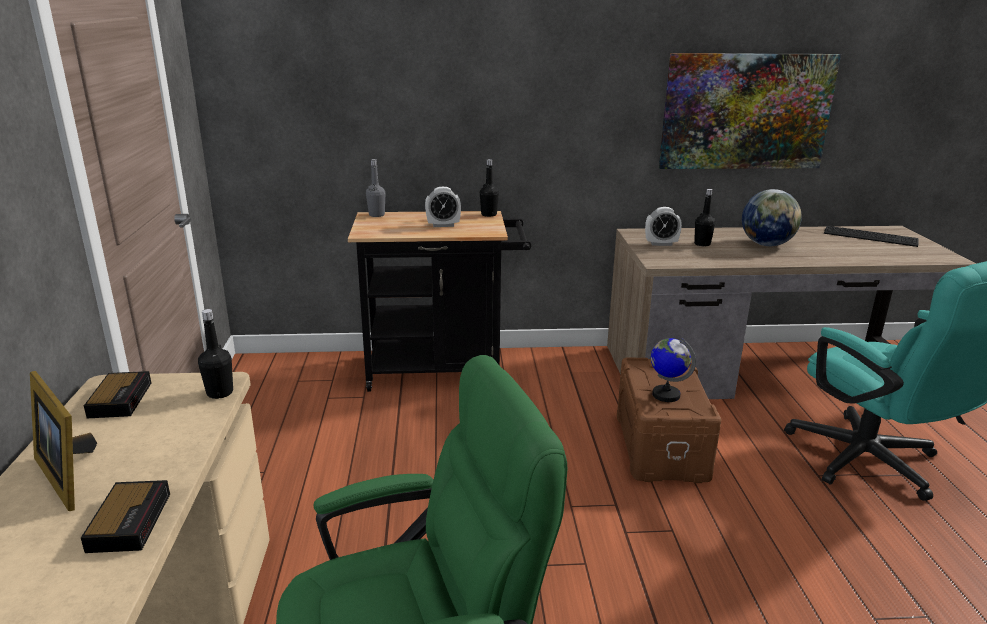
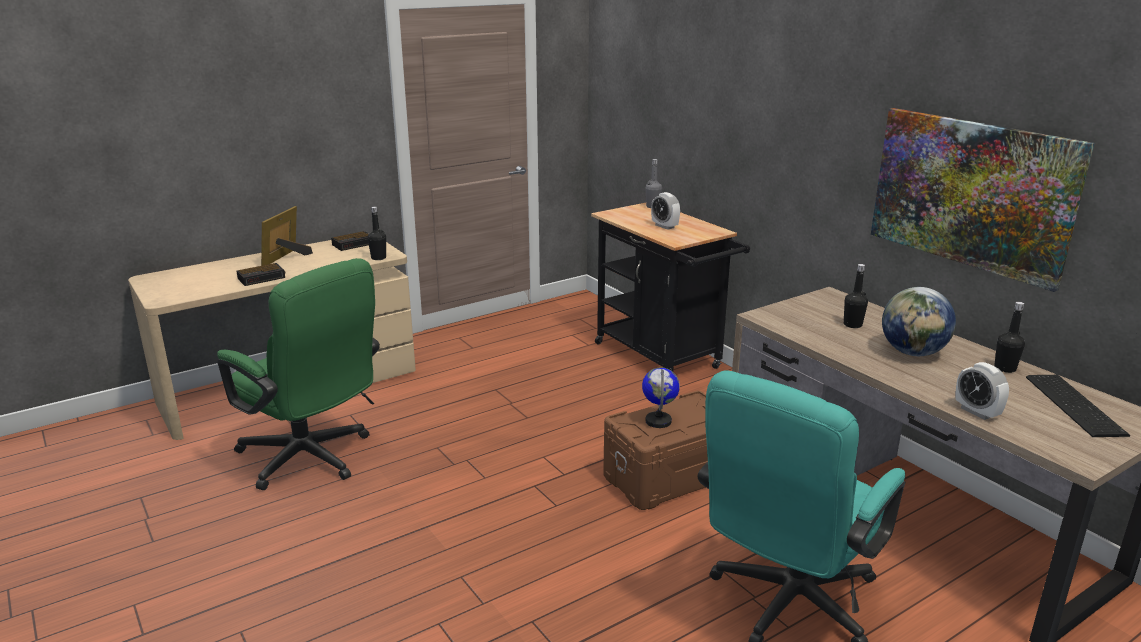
camera: 60 degrees right, 0 degrees up
(489, 214) = (717, 231): black bottle -> black bottle (1005, 368)
(661, 244) = (818, 309): alarm clock -> alarm clock (977, 412)

